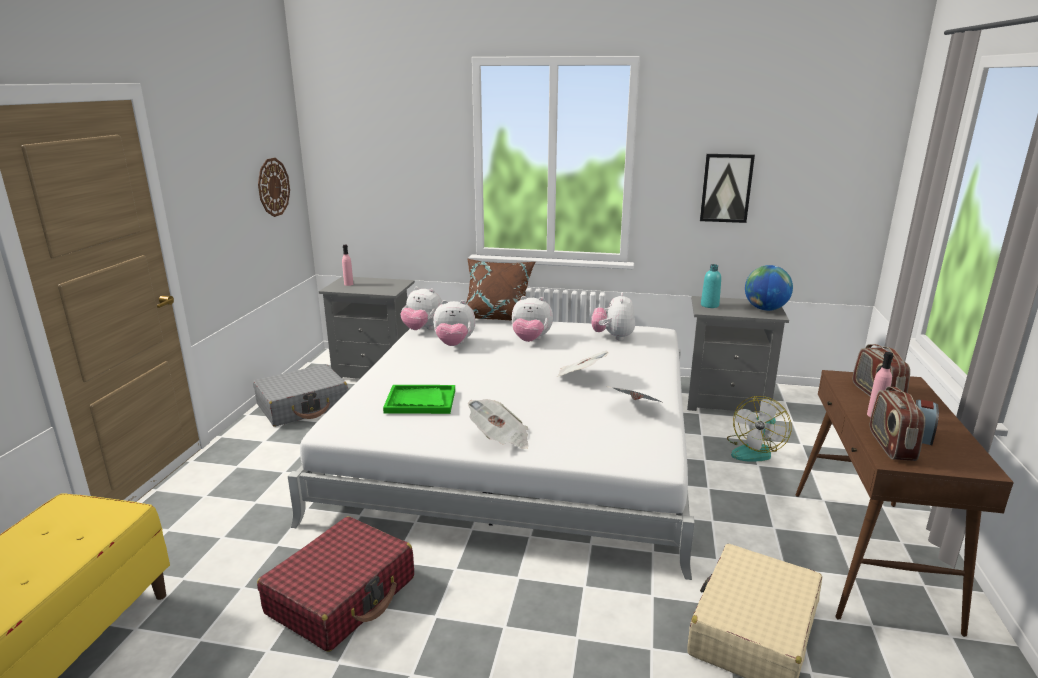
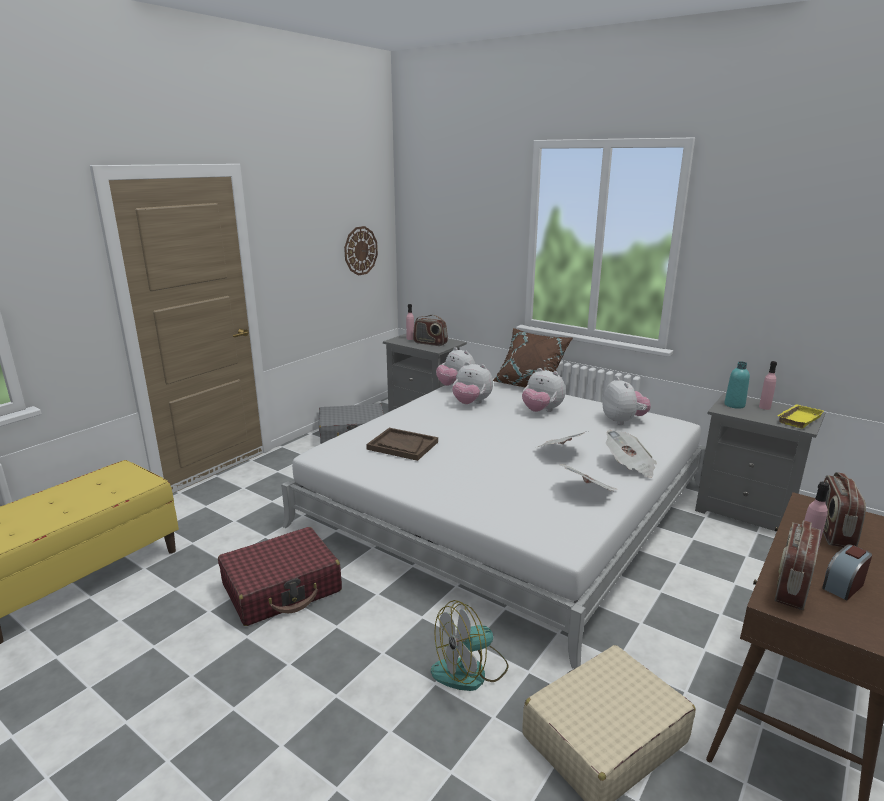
camera: 25 degrees right, 0 degrees up
(376, 286) = (430, 343): none -> radio
(420, 401) = (402, 446): green tray -> brown tray
(500, 439) = (441, 491): newspaper -> newspaper (630, 466)
(613, 337) = (623, 421): plush toy -> plush toy turned 135 degrees clockwise
(726, 188) = (780, 281): picture -> none
(733, 303) = (764, 407): none -> pink bottle
(754, 450) = (742, 568): fan -> fan (470, 670)
(765, 309) = (798, 419): globe -> yellow tray

